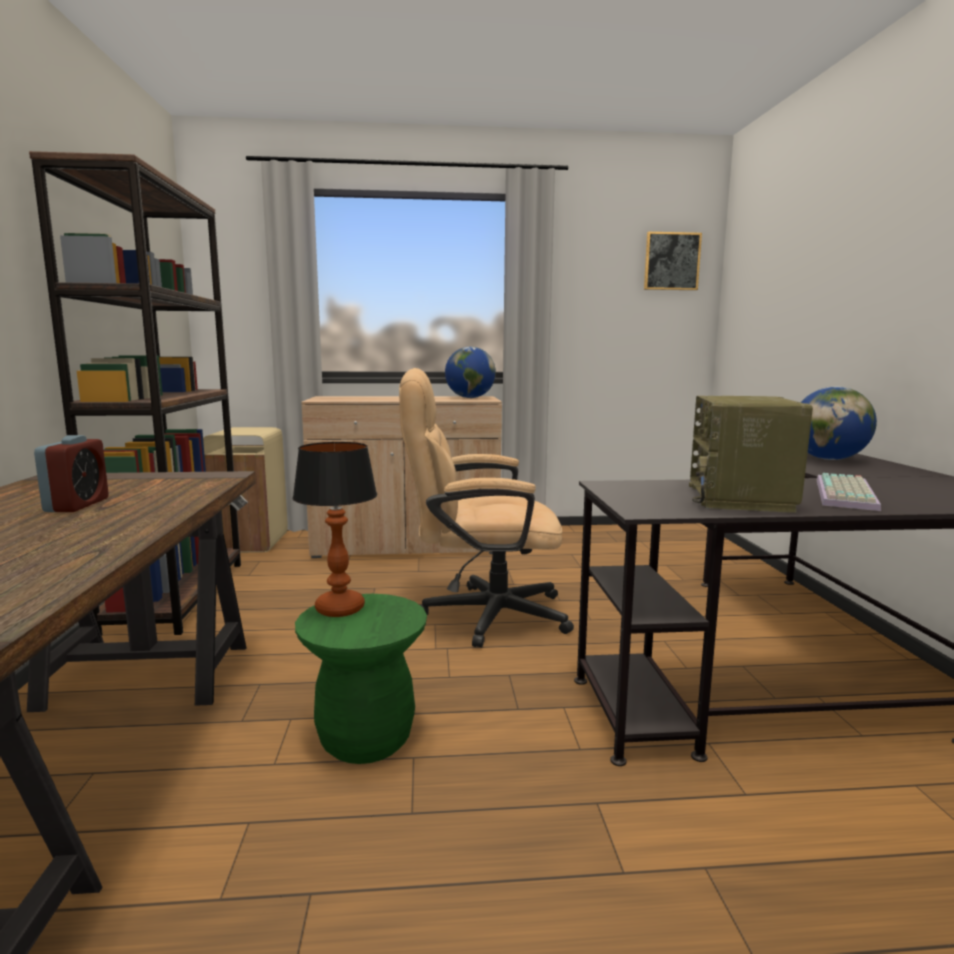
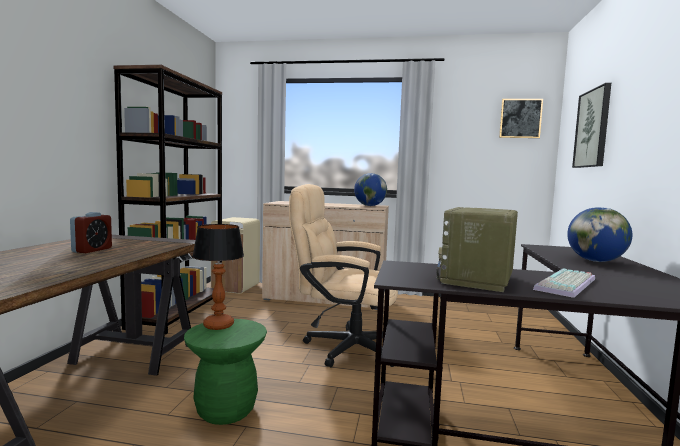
camera: 15 degrees right, 5 degrees down
(786, 277) = (593, 128): none -> picture

